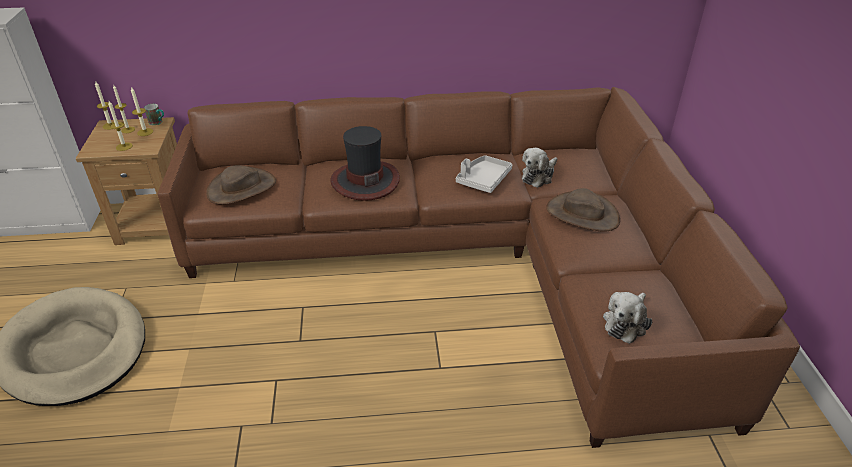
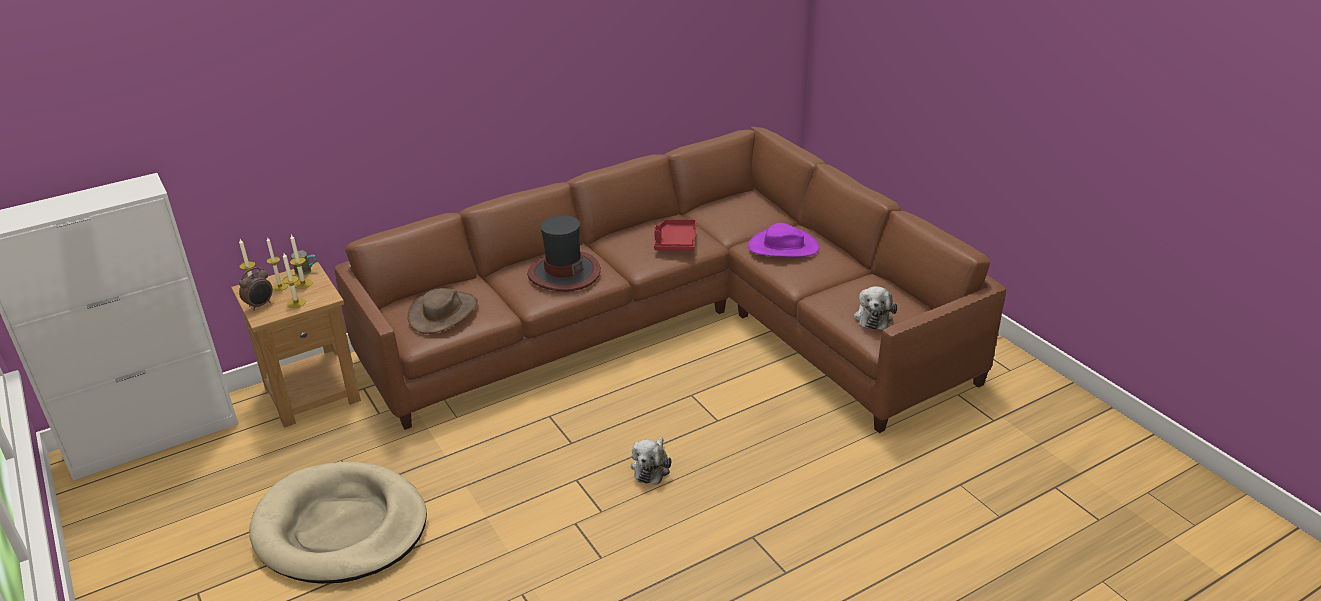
camera: 25 degrees left, 5 degrees down
(100, 141) = (260, 305): none -> alarm clock
(483, 180) = (675, 242): grey tray -> red tray
(538, 176) = (721, 226): plush toy -> plush toy (651, 467)
(582, 214) = (783, 247): brown hat -> purple hat

